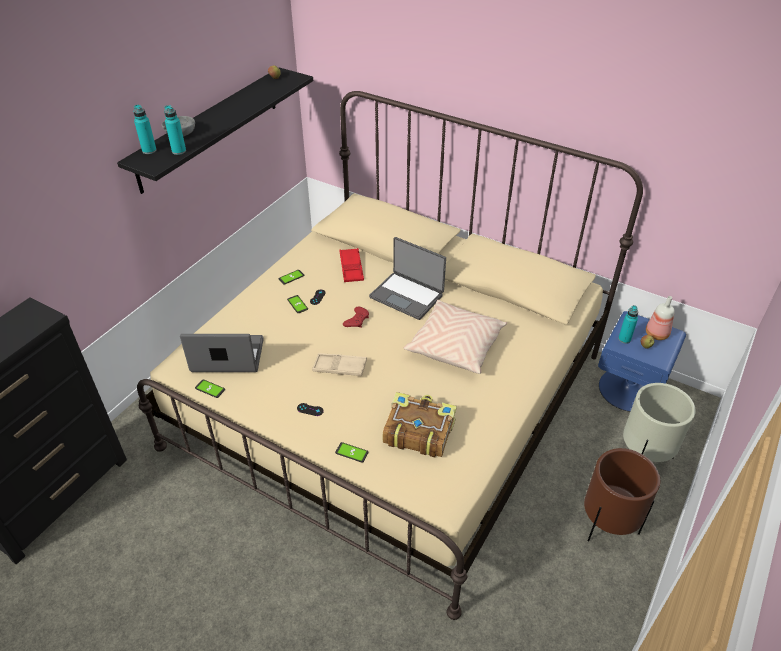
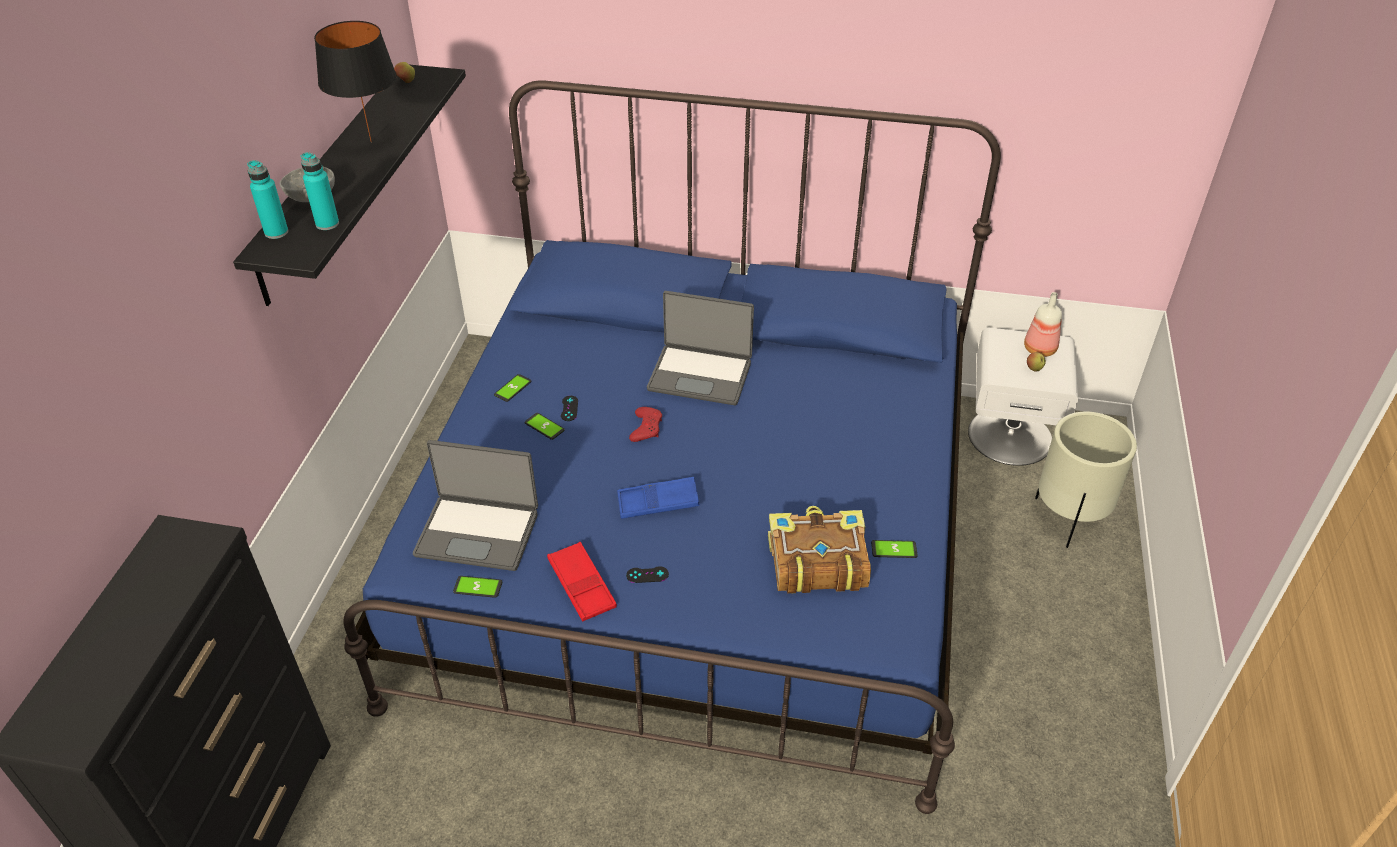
camera: 20 degrees left, 0 degrees up
(227, 357) = (478, 532): laptop -> laptop turned 150 degrees counterclockwise
(233, 109) = (370, 141): none -> black table lamp
(339, 367) = (658, 502): beige tray -> blue tray
(351, 268) = (597, 353): red tray -> red tray (582, 585)
(351, 453) = (740, 618): phone -> phone (894, 550)
(390, 399) = (698, 537): beige bed -> blue bed
(455, 346) = (805, 429): beige pillow -> none
(608, 524) = (1065, 622): brown planter -> none
(624, 339) = (1003, 366): turquoise bottle -> none
(628, 389) = (1010, 435): blue nightstand -> white nightstand

